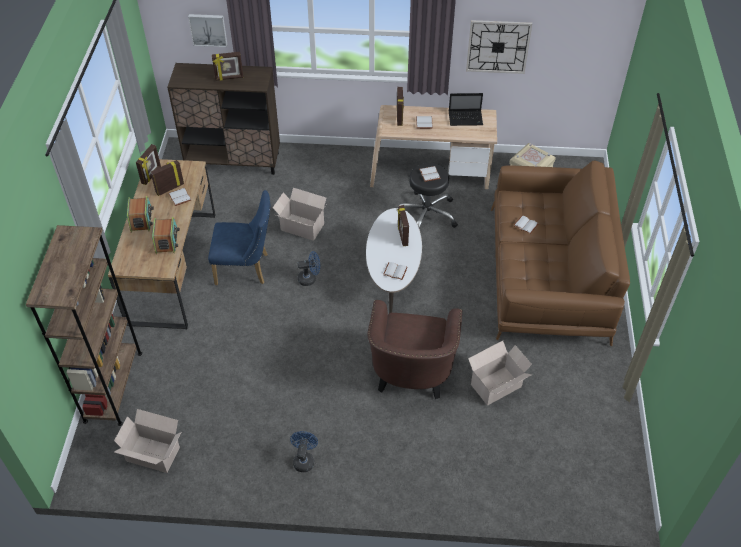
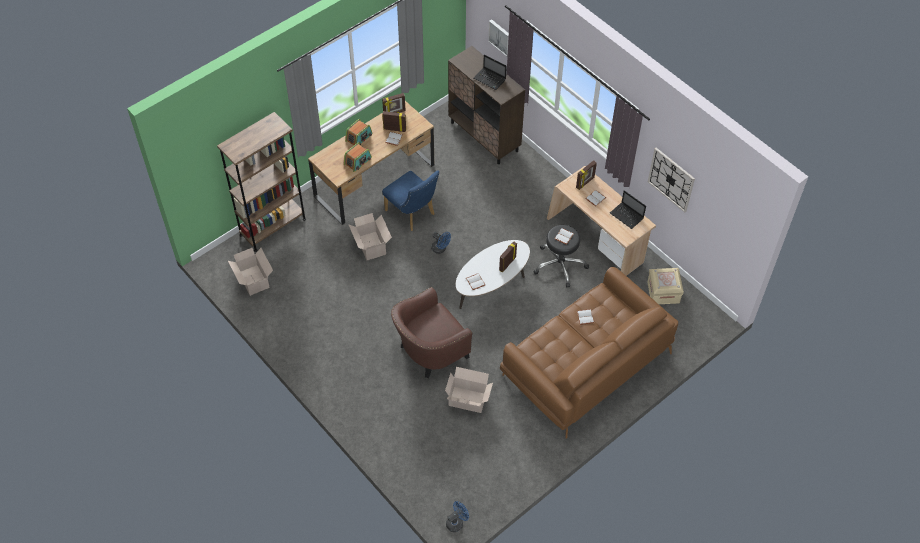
camera: 45 degrees right, 5 degrees up
(229, 78) = (490, 79): picture frame -> laptop
(301, 226) = (474, 212): cardboard box -> cardboard box (371, 245)
(304, 459) = (320, 347): blue fan -> blue fan (456, 522)

